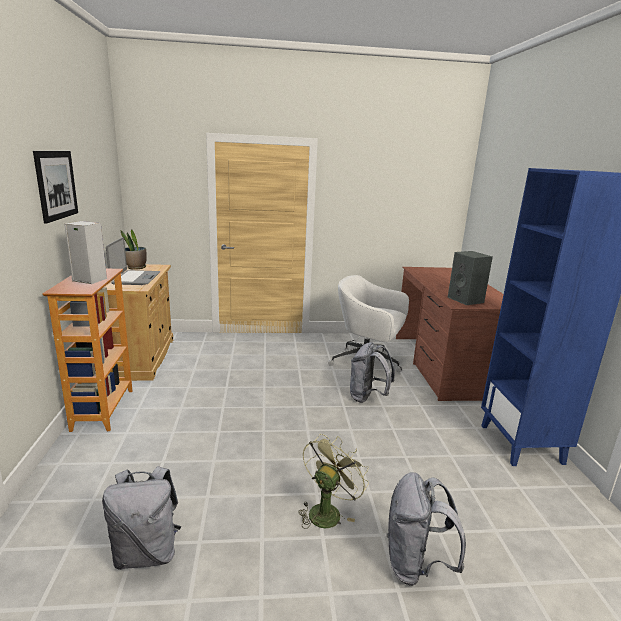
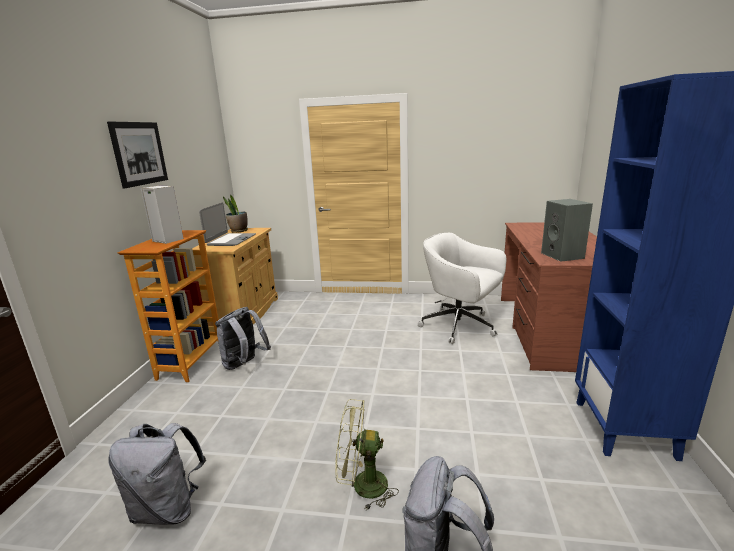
camera: 15 degrees right, 0 degrees up
(327, 511) = (362, 486): green fan -> green fan turned 135 degrees counterclockwise
(367, 397) = (449, 362): grey backpack -> grey backpack (244, 364)

